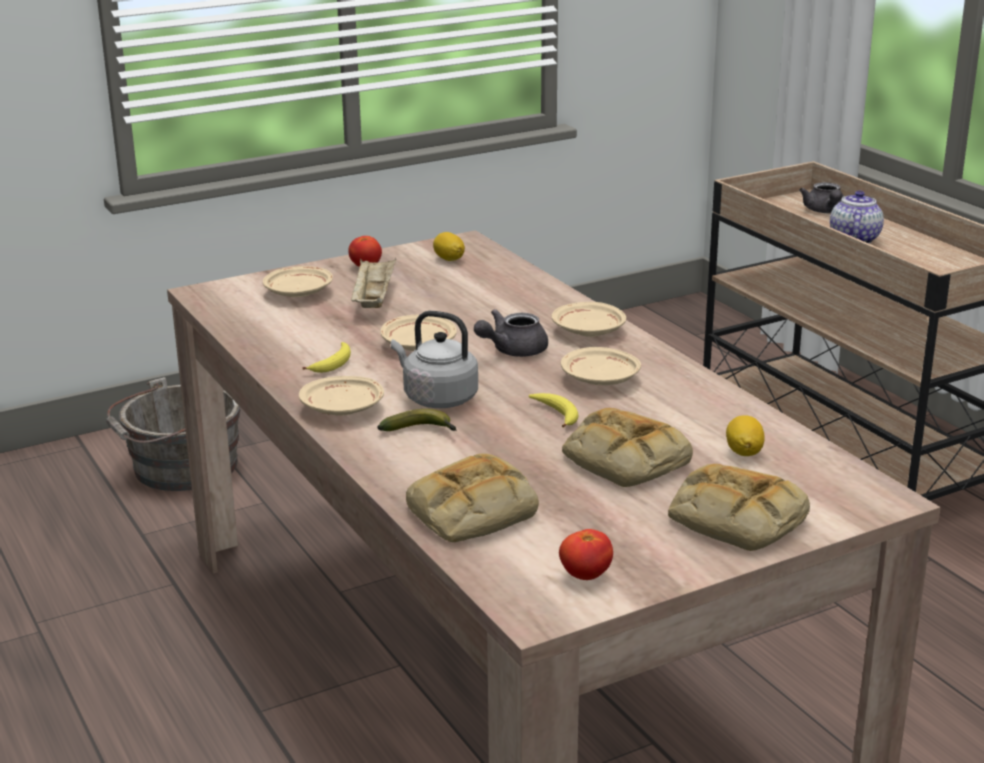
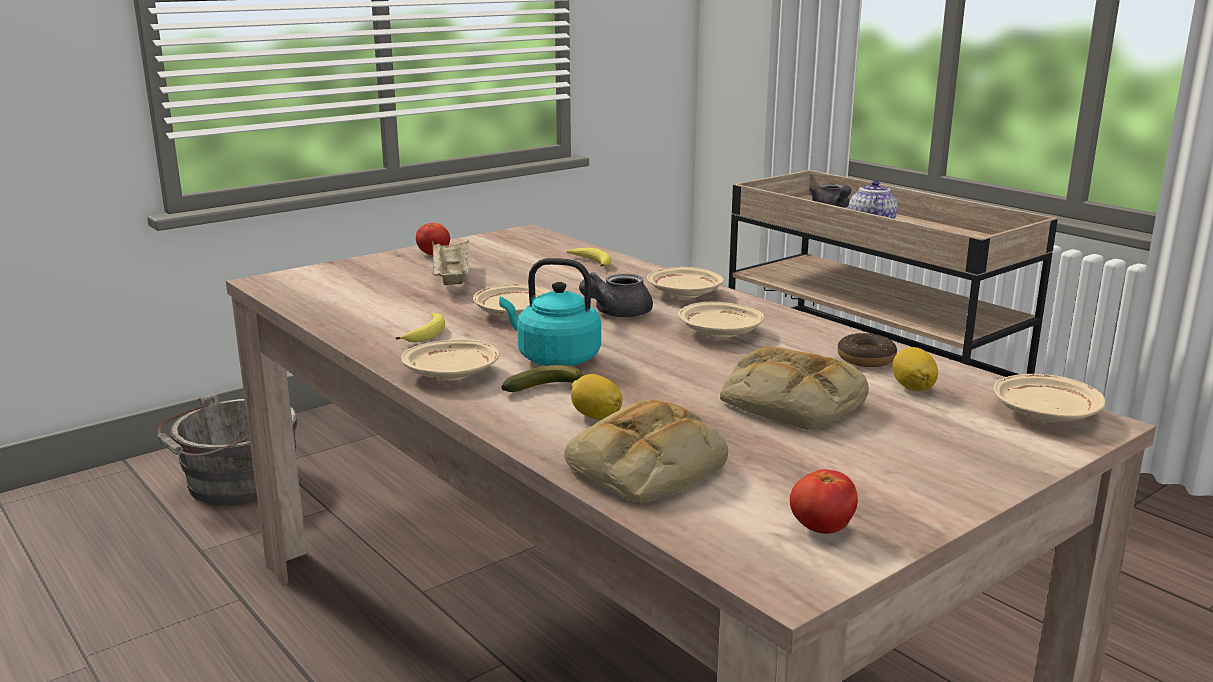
camera: 10 degrees left, 5 degrees down
(298, 292) = (370, 277): beige plate -> beige plate (1045, 414)
(437, 398) = (554, 358): grey kettle -> turquoise kettle
(449, 259) = (516, 245): lemon -> lemon (596, 417)
(556, 414) = (692, 366): banana -> banana (591, 262)
(720, 418) = (866, 359): none -> donut
(734, 519) = (951, 454): bread -> none

